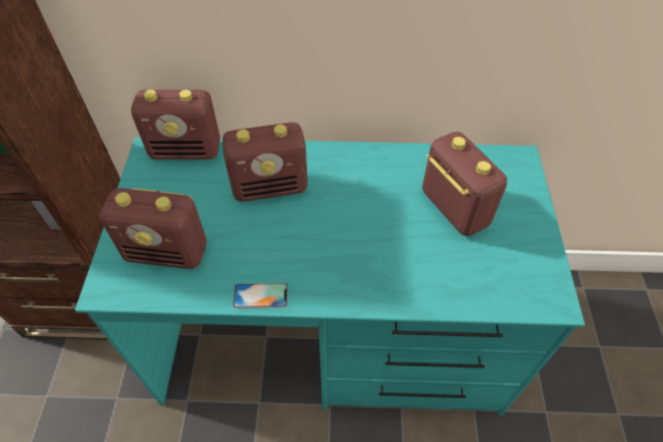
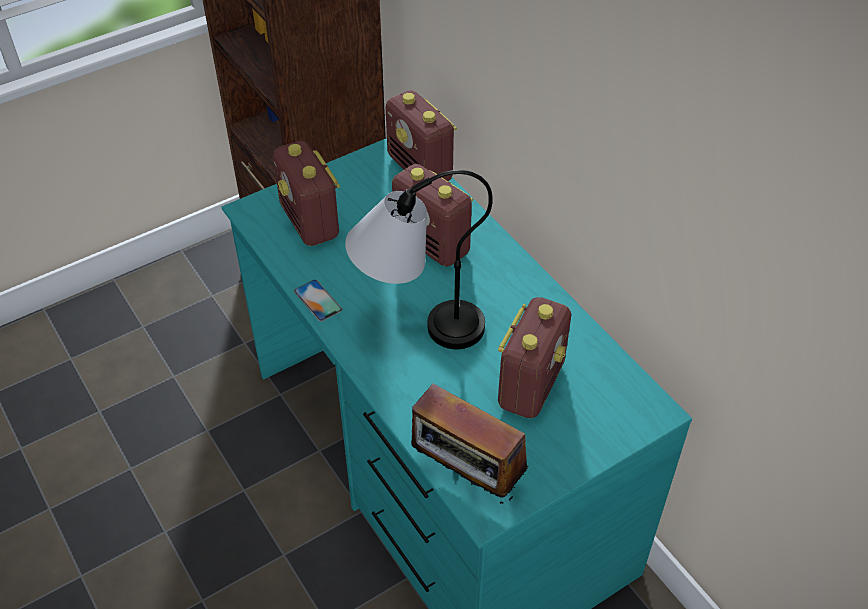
camera: 55 degrees right, 5 degrees down
(346, 245) = (416, 327): none -> table lamp
(515, 295) = (466, 476): none -> radio

